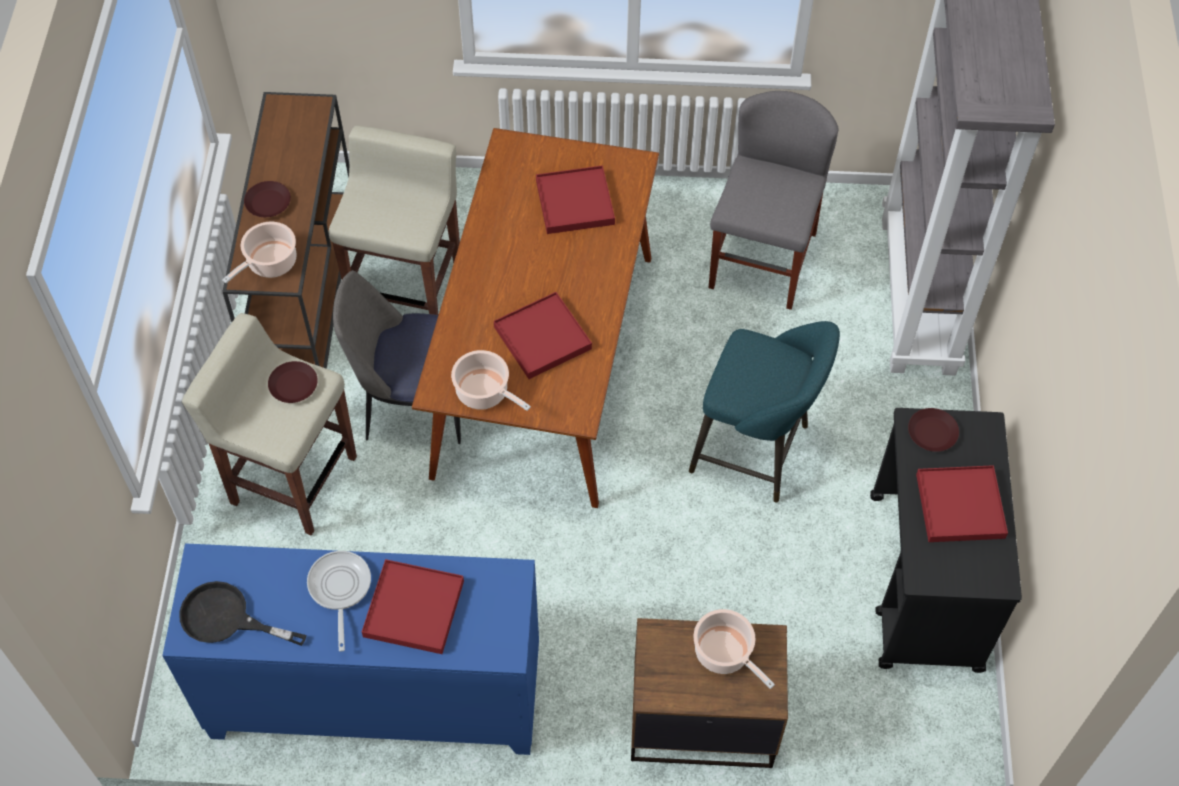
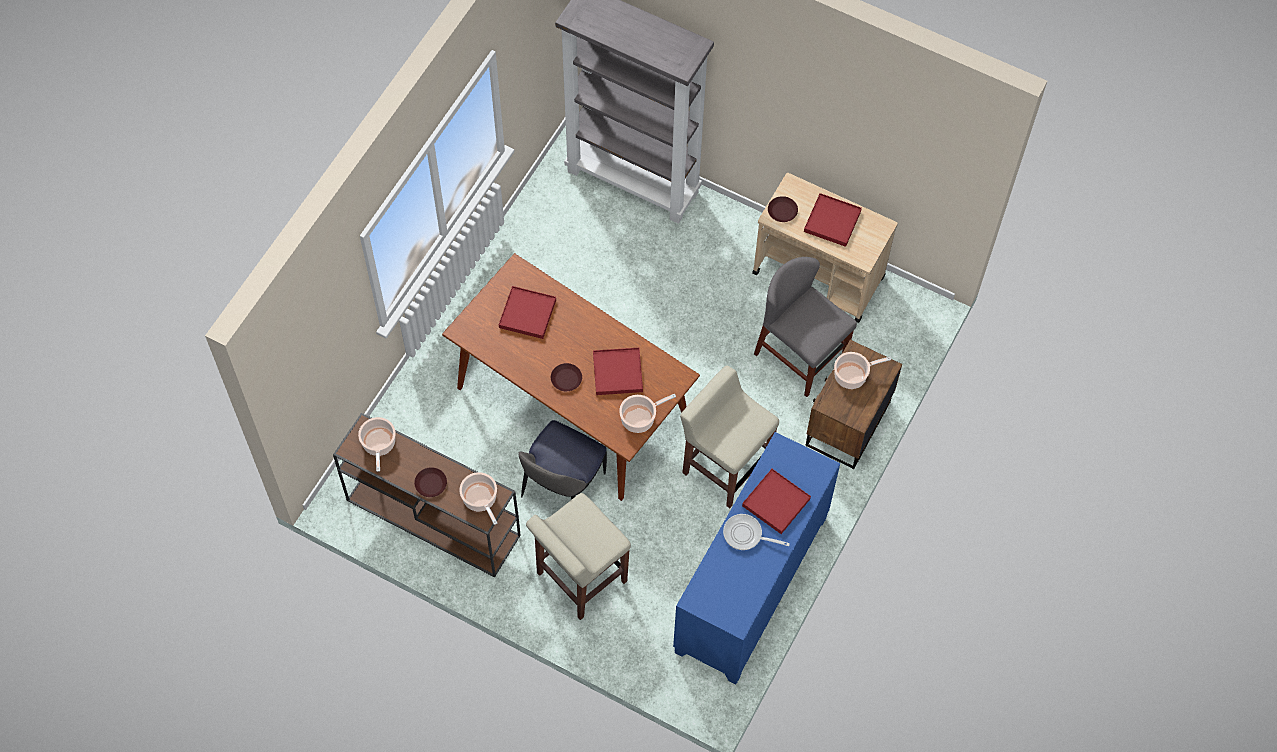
camera: 65 degrees left, 5 degrees up
(227, 619) = (736, 599): black frying pan -> none
(294, 385) = (576, 520): brown plate -> brown plate (566, 378)
(299, 129) = (379, 444): none -> cooking pot
(407, 289) = (471, 457): beige stool -> beige stool (725, 467)
(756, 451) = (694, 318): turquoise stool -> none
(762, 260) = (562, 250): grey chair -> grey chair (800, 356)
(924, 582) = (819, 276): black cart -> beige cart

